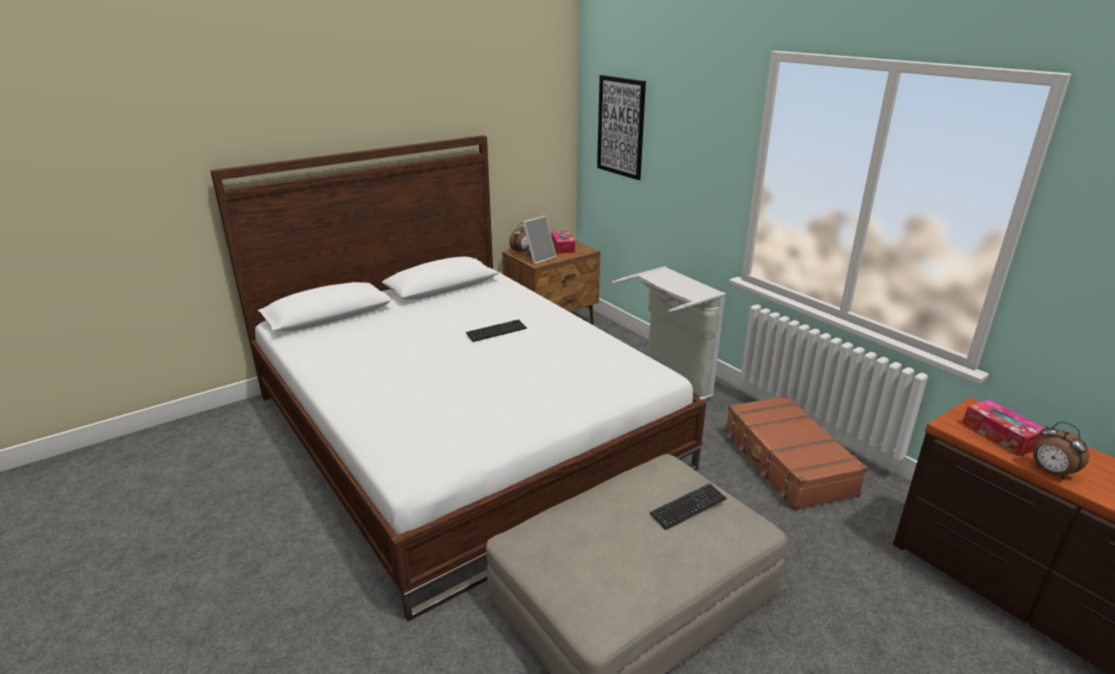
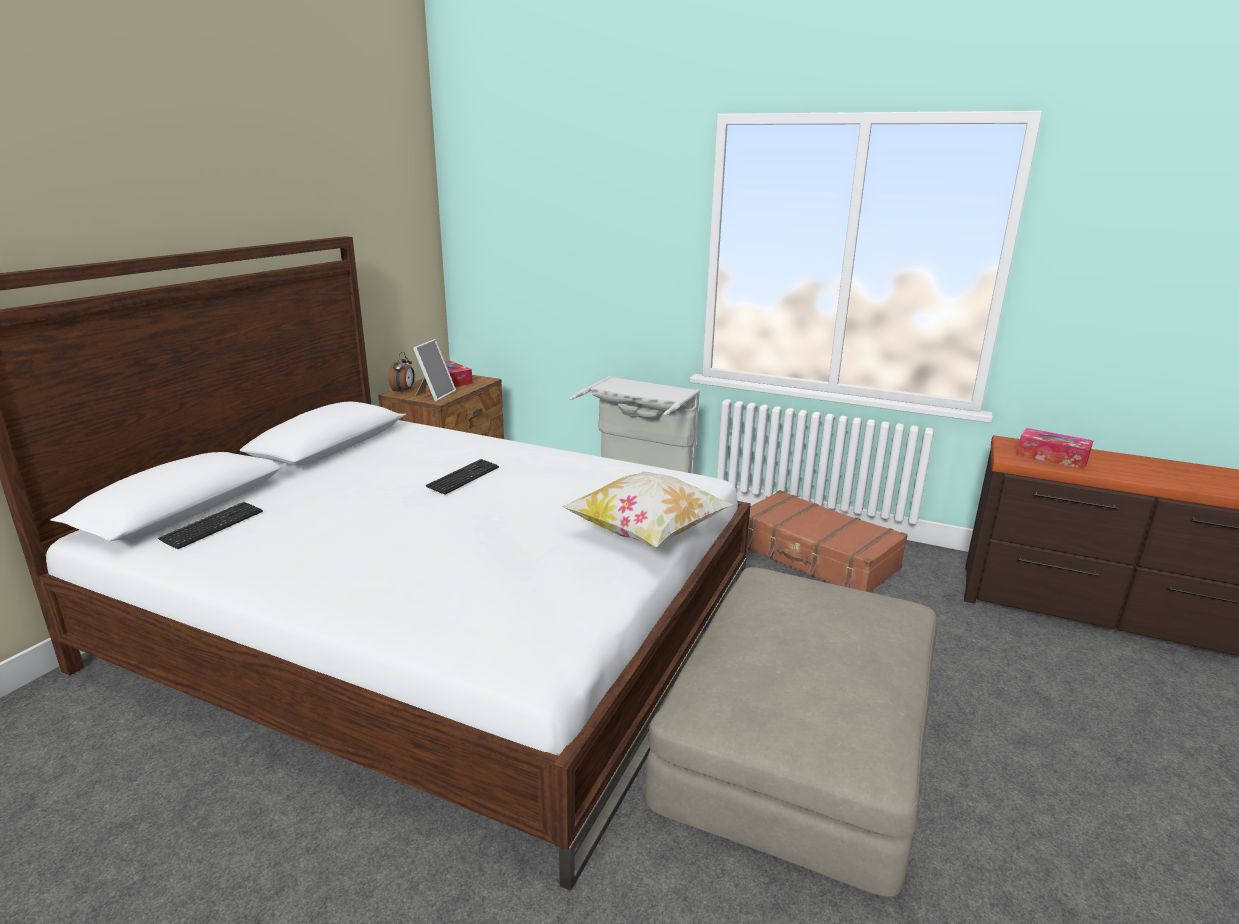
camera: 30 degrees left, 5 degrees down
(573, 407) = (647, 534): none -> pillow
(621, 127) = (511, 223): picture -> none
(688, 507) = (838, 608): keyboard -> keyboard (213, 526)
(1050, 472) = (1117, 475): alarm clock -> none

